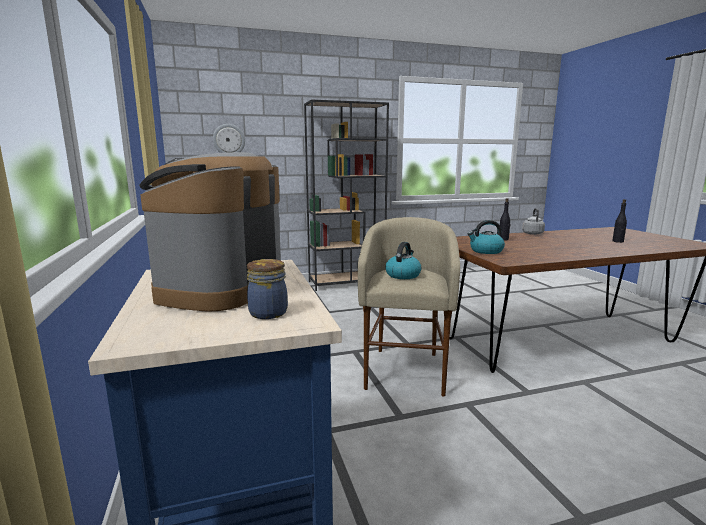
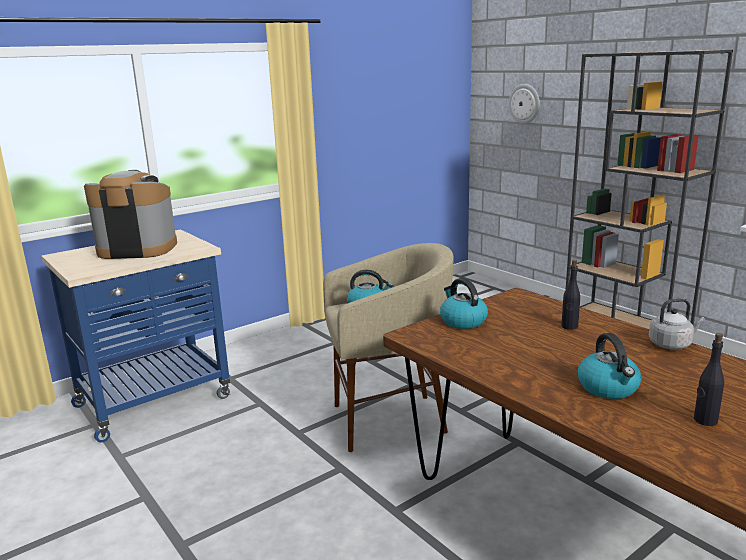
camera: 70 degrees right, 5 degrees up
(269, 312) = (95, 265): jar -> none
(587, 245) = (608, 388): none -> kettle

